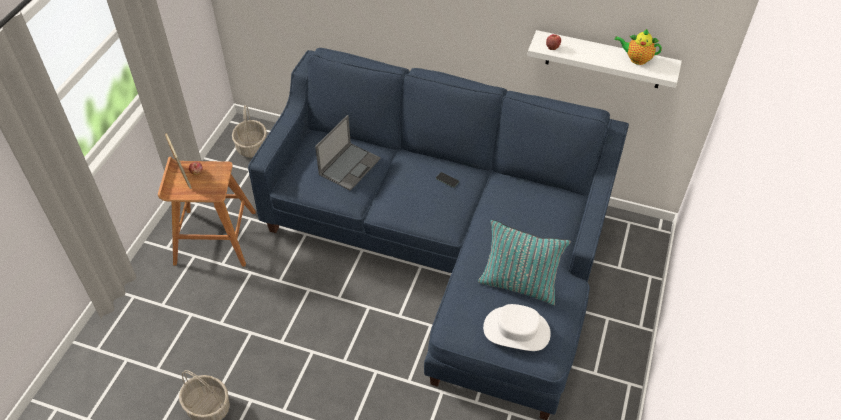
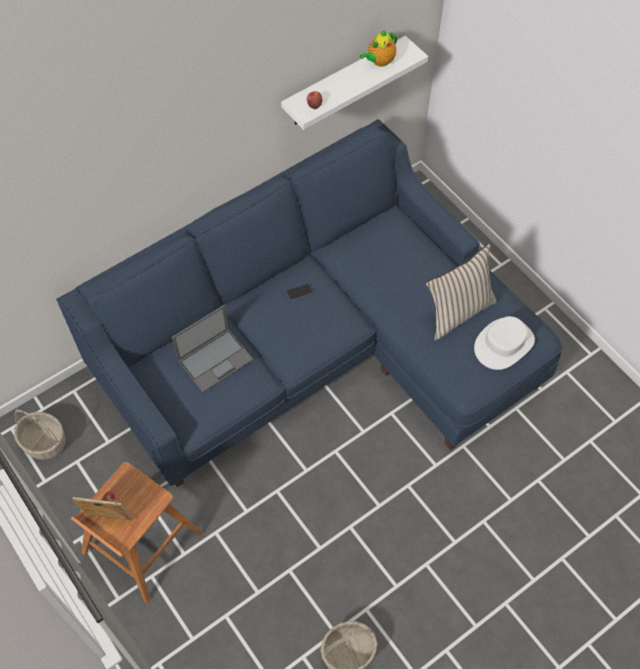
camera: 55 degrees left, 10 degrees up
(350, 166) = (216, 359): laptop -> laptop turned 75 degrees clockwise
(519, 283) = (457, 312): turquoise pillow -> beige pillow

